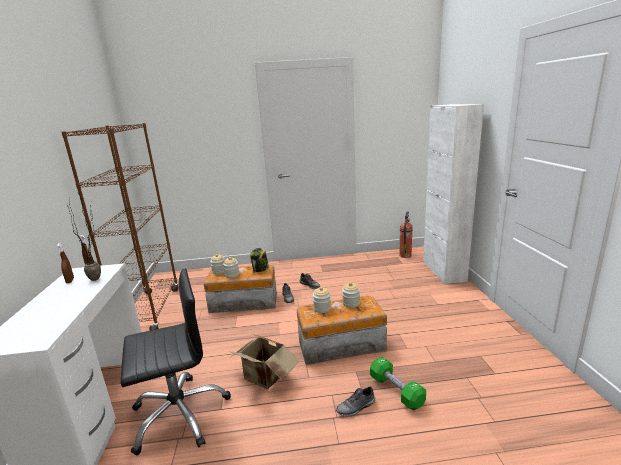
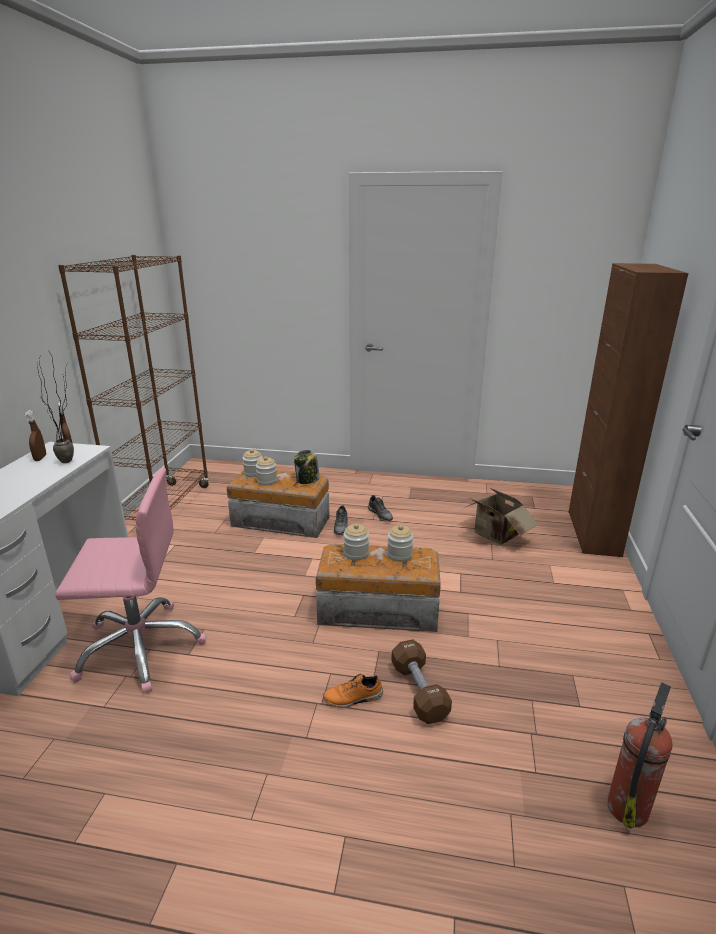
camera: 15 degrees right, 5 degrees up
(180, 414) = (140, 647): black office chair -> pink office chair
(264, 378) = (257, 629): cardboard box -> cardboard box (495, 536)
(356, 407) = (353, 699): grey shoe -> orange shoe
(396, 391) = (419, 691): green dumbbell -> brown dumbbell
(405, 255) = (546, 496): fire extinguisher -> fire extinguisher (628, 806)
(443, 271) = (593, 533): white cabinet -> brown cabinet

